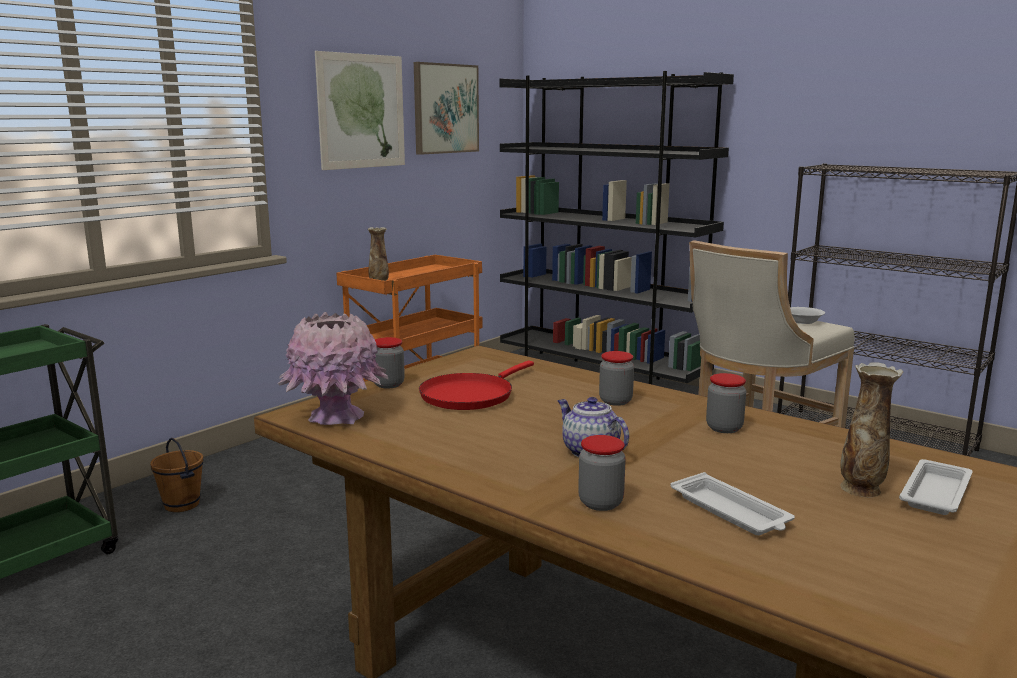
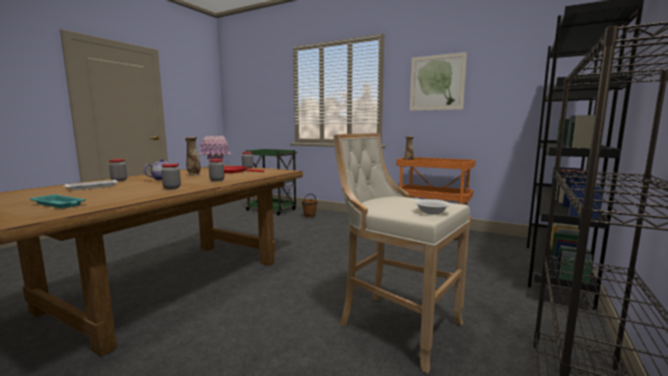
camera: 80 degrees right, 5 degrees down
(445, 108) = (502, 77): picture -> none
(862, 489) = (81, 197): vase -> vase (194, 175)
(936, 492) = (59, 204): white tray -> turquoise tray

